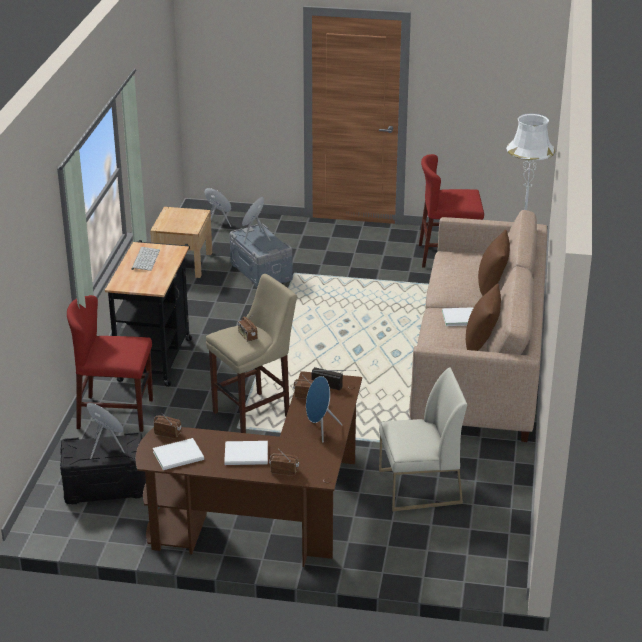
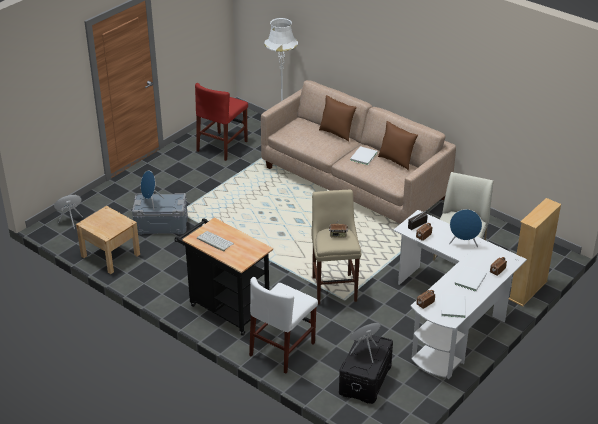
camera: 60 degrees left, 5 degrees up
(115, 414) = (282, 349): red chair -> white chair
(270, 520) = (451, 319): brown desk -> white desk
(390, 570) = (528, 290): none -> beige bookcase

